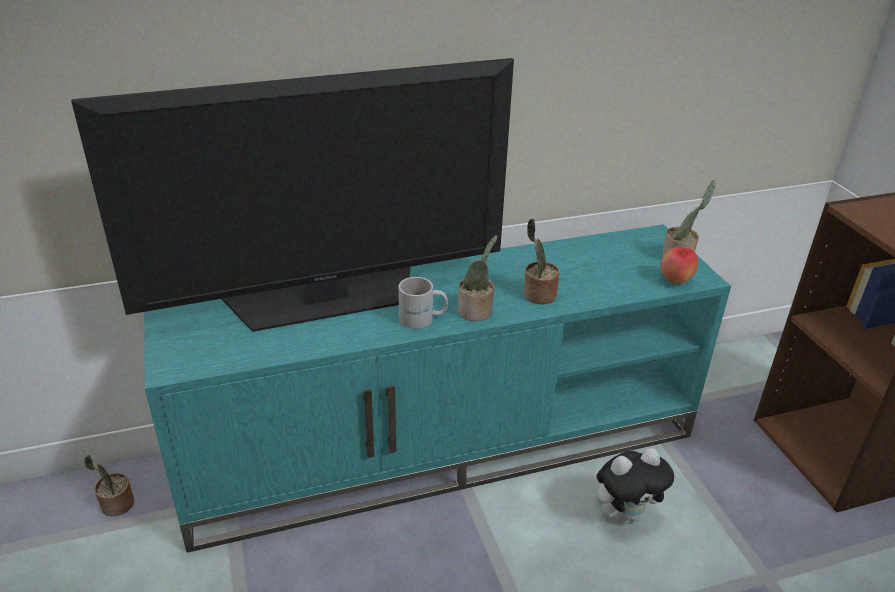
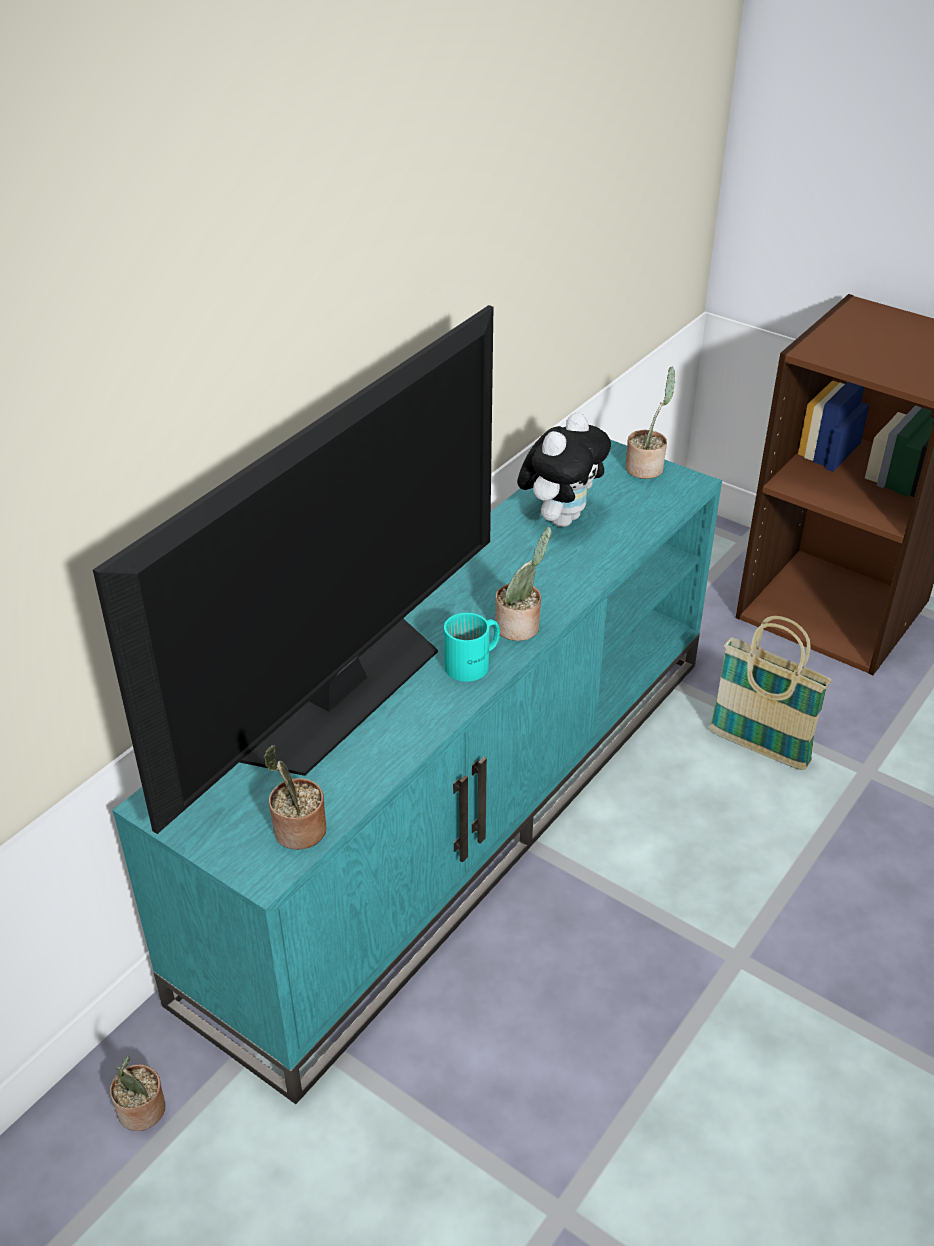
camera: 35 degrees left, 5 degrees up
(422, 319) = (474, 663): white mug -> turquoise mug
(537, 295) = (559, 577): potted plant -> potted plant (297, 832)
(625, 514) = (705, 781): plush toy -> plush toy (561, 518)
(675, 281) = (669, 498): apple -> none
(688, 514) = (758, 748): none -> basket

